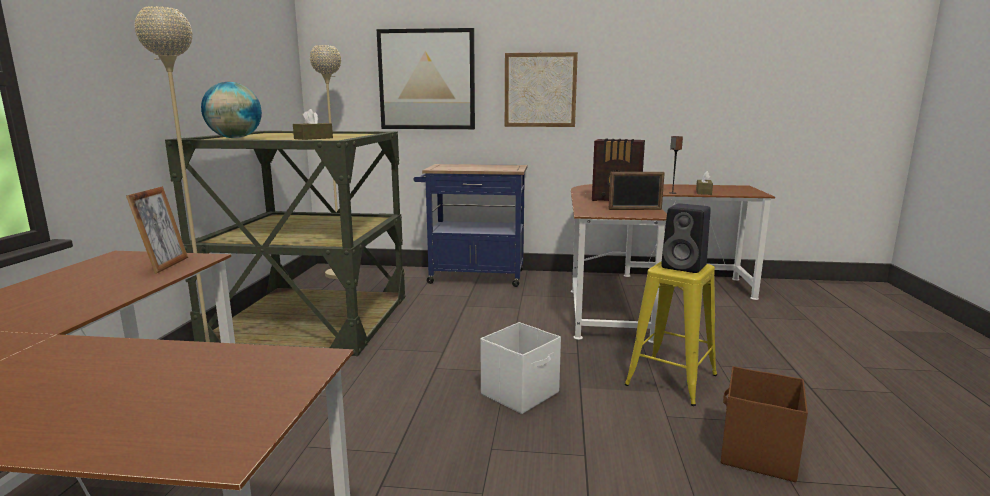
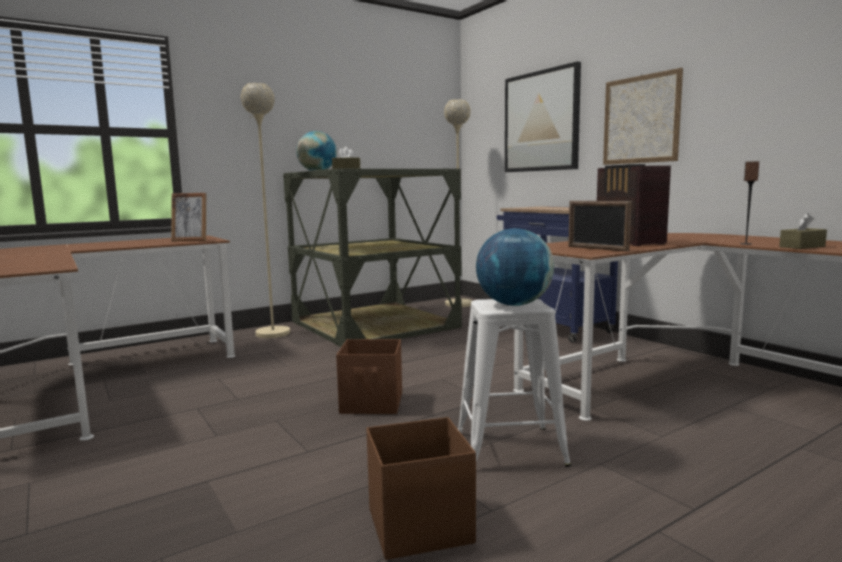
camera: 50 degrees right, 5 degrees down
(164, 265) = (190, 240): picture frame -> picture frame turned 45 degrees clockwise
(521, 393) = (373, 403): white storage box -> brown storage box
(671, 380) = (510, 448): yellow stool -> white stool
(685, 267) = (514, 304): black speaker -> globe

